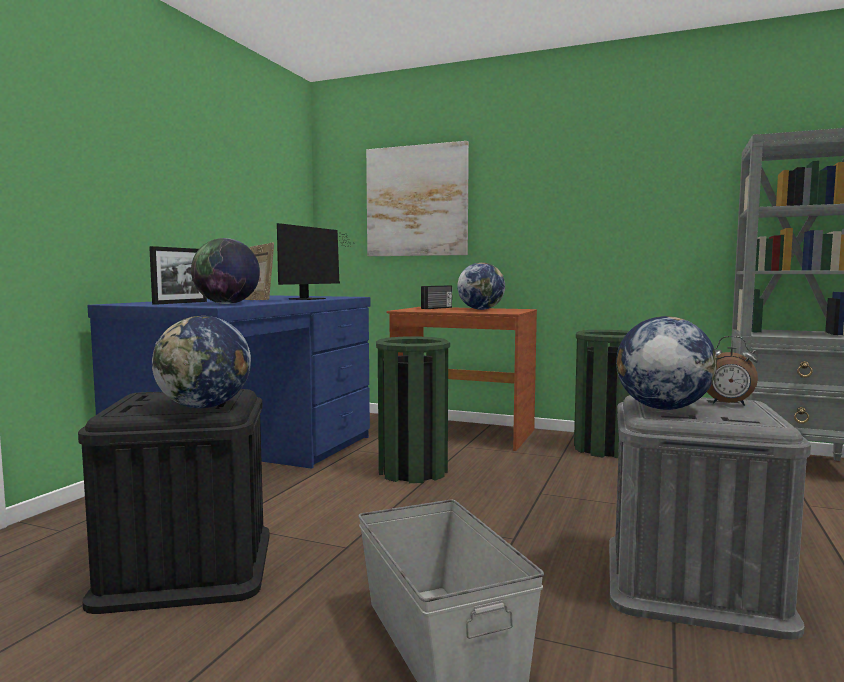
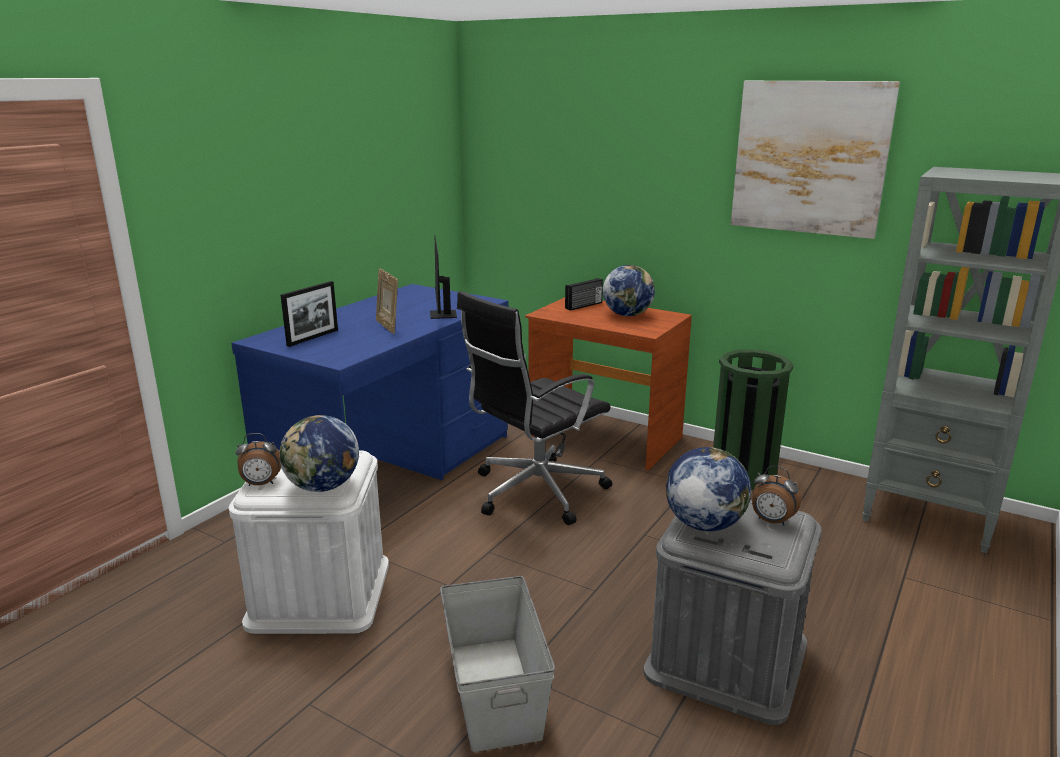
camera: 10 degrees right, 15 degrees up
(123, 408) = (261, 484): none -> alarm clock
(187, 566) = (320, 593): black storage box -> white storage box
(227, 304) = (353, 346): globe -> none
(311, 299) = (442, 316): monitor -> monitor turned 135 degrees clockwise
(412, 471) = (534, 492): green trash can -> black office chair
(417, 201) = (570, 177): picture -> picture (809, 158)

